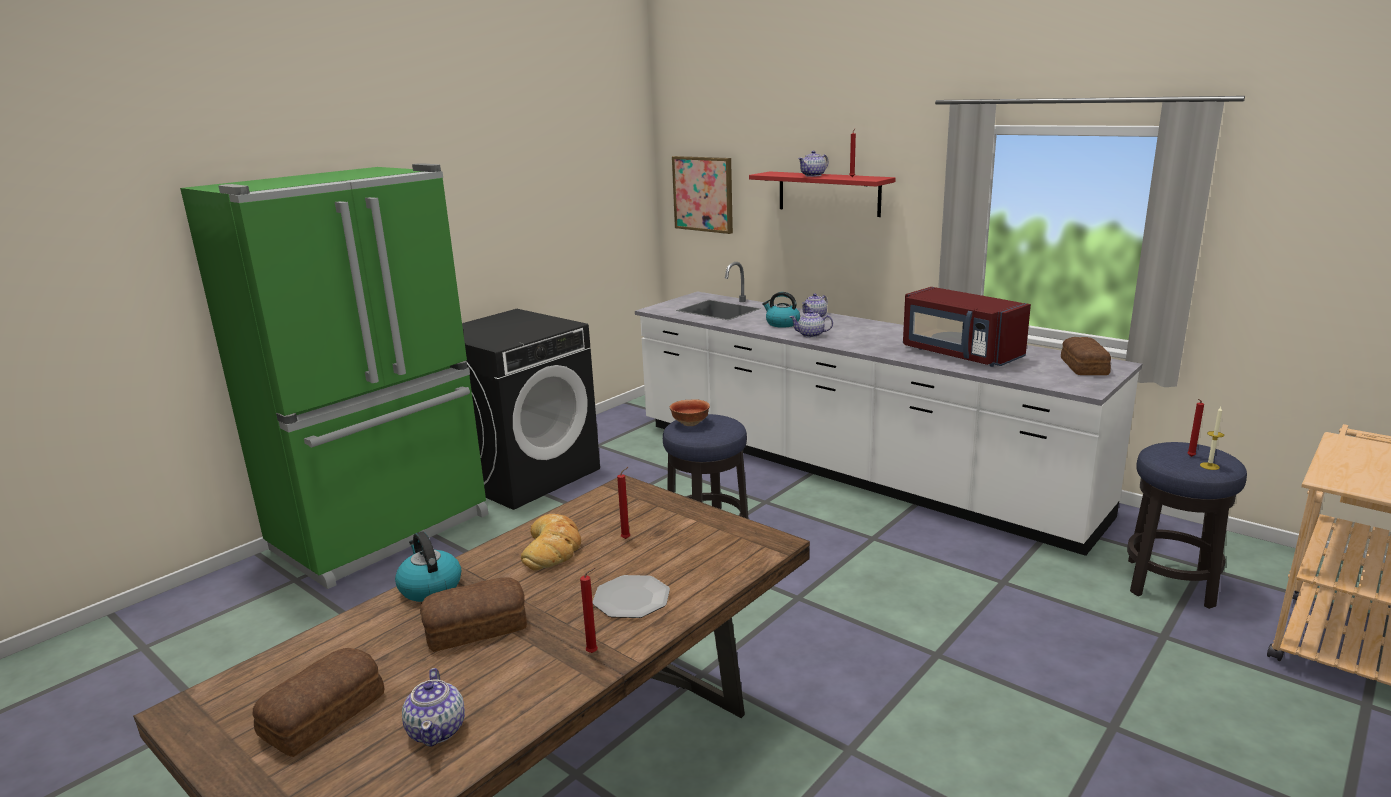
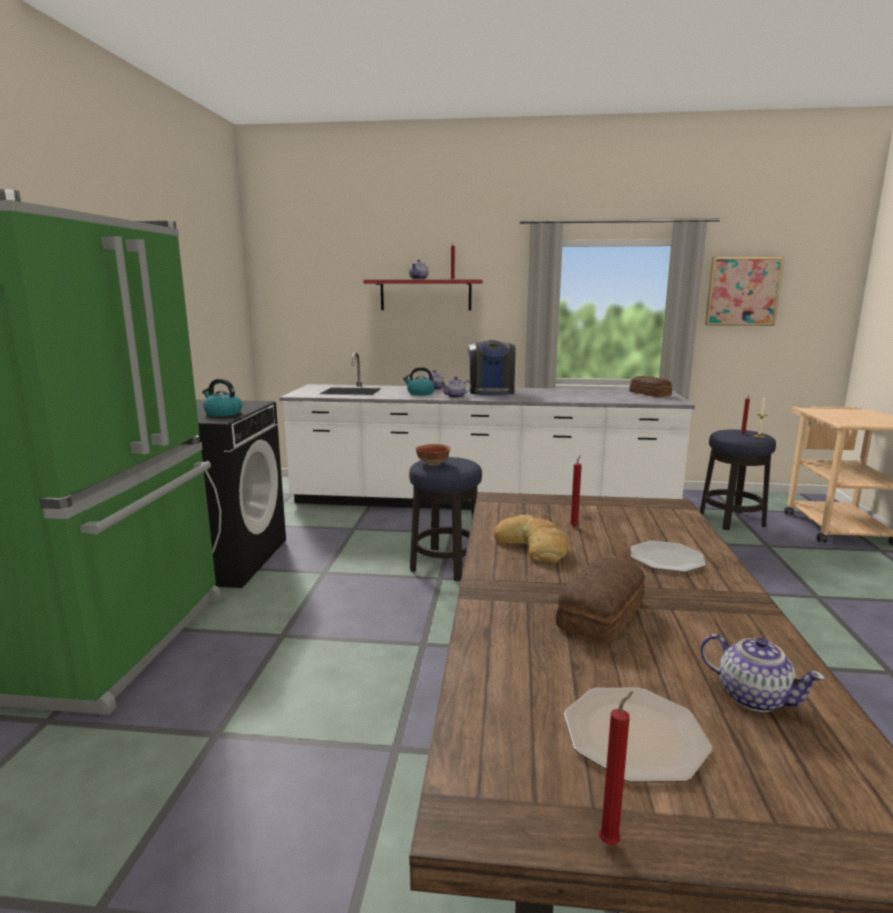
camera: 35 degrees left, 5 degrees down
(326, 715) = (635, 734): bread -> plate
(429, 587) = (491, 601): kettle -> kettle (222, 413)
(594, 653) = (725, 598): red candle -> red candle (611, 841)
(703, 194) = (303, 302): picture -> picture (742, 291)
(871, 331) = (491, 391): none -> coffee machine
(959, 354) = (572, 396): red microwave -> none

